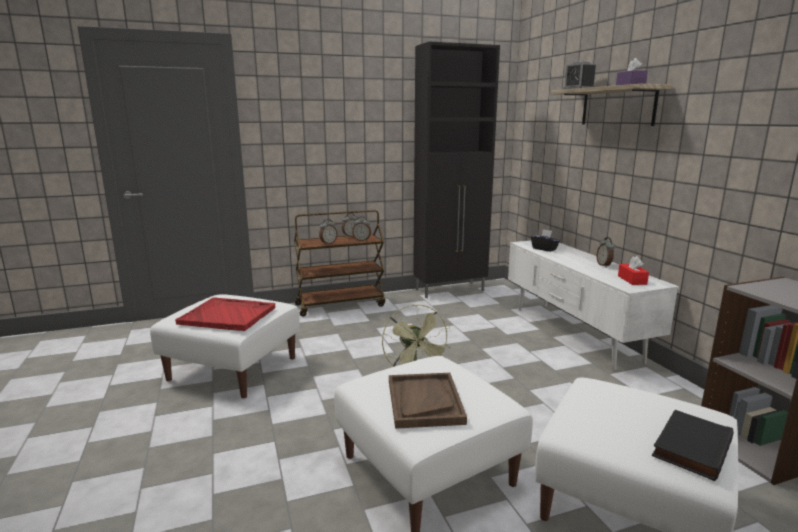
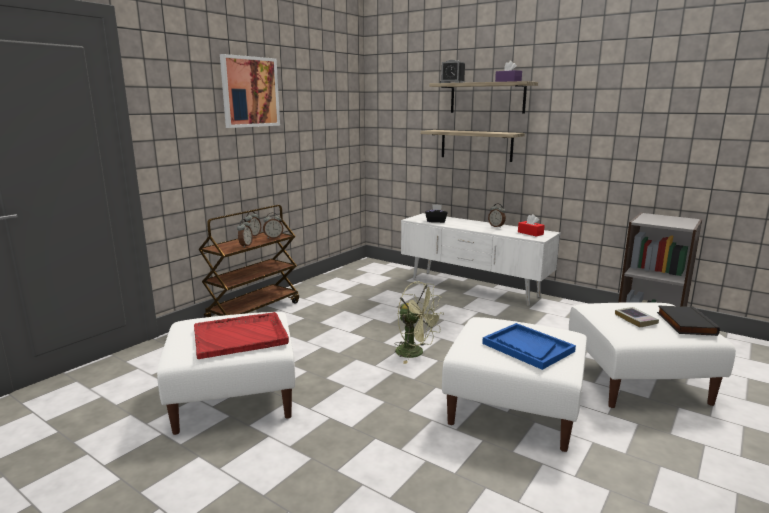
camera: 35 degrees left, 0 degrees up
(362, 103) = (250, 92): none -> picture
(424, 401) = (527, 347): brown tray -> blue tray
(451, 290) = (337, 276): black cabinet -> none
(602, 164) = (476, 145): none -> shelf
(621, 418) = (635, 319): none -> book

